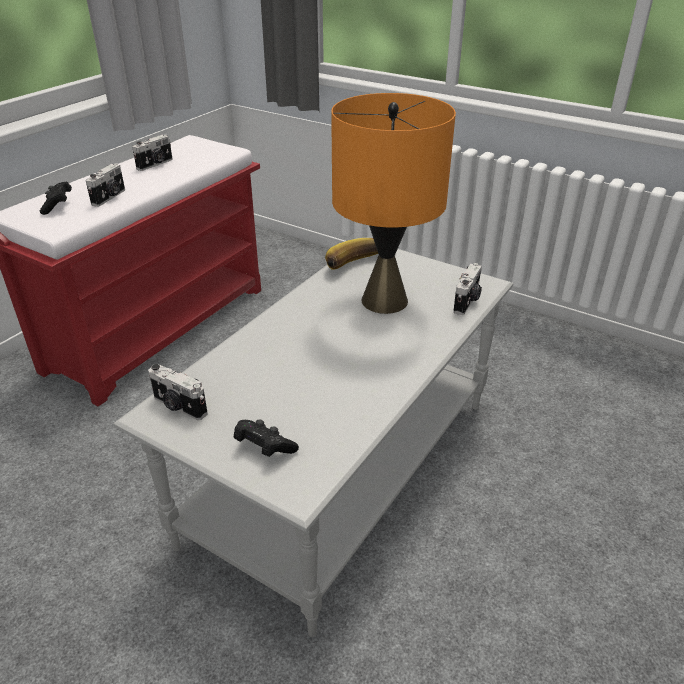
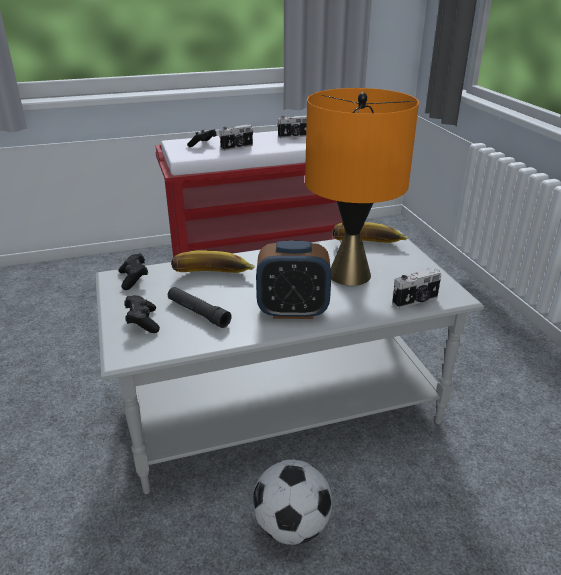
camera: 40 degrees right, 5 degrees down
(179, 407) = (134, 279): camera -> black game controller
(263, 363) = (212, 277): none -> banana
(305, 407) = (198, 313): none -> black flashlight
(388, 360) = (293, 311): none -> alarm clock
(466, 567) = (292, 526): none -> football

